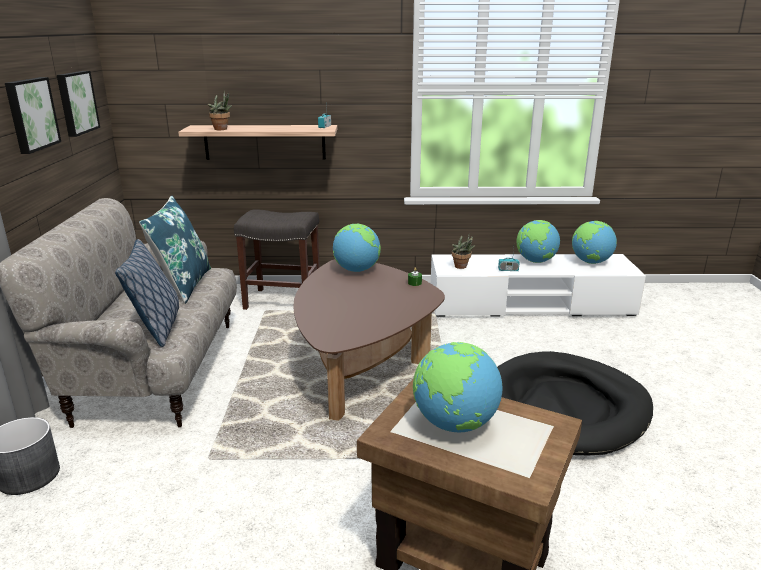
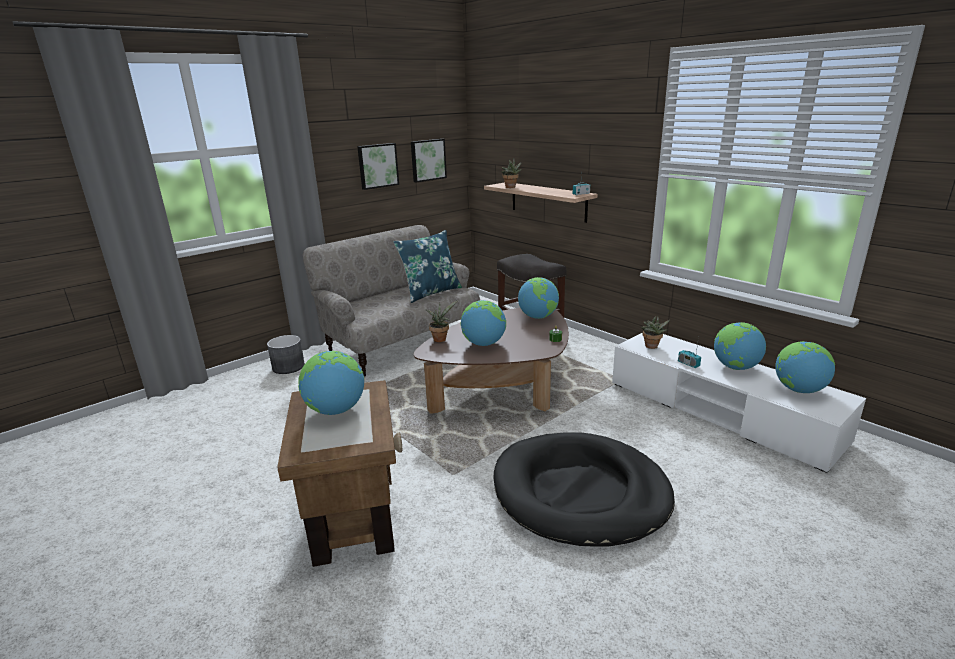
camera: 50 degrees right, 0 degrees up
(157, 328) = (375, 311): pillow -> none
(313, 324) = (440, 339): none -> potted plant
(366, 311) = (483, 344): none -> globe

